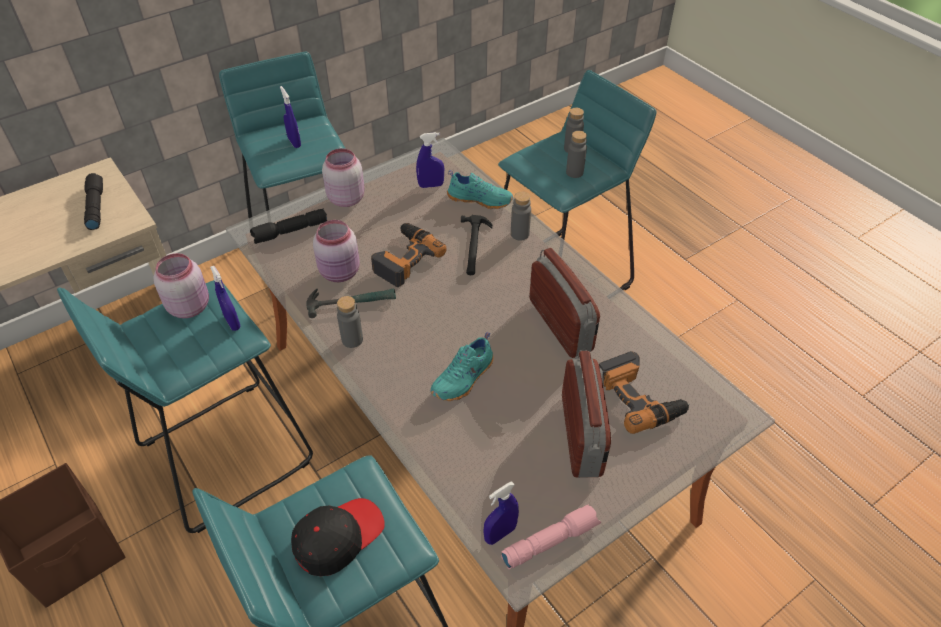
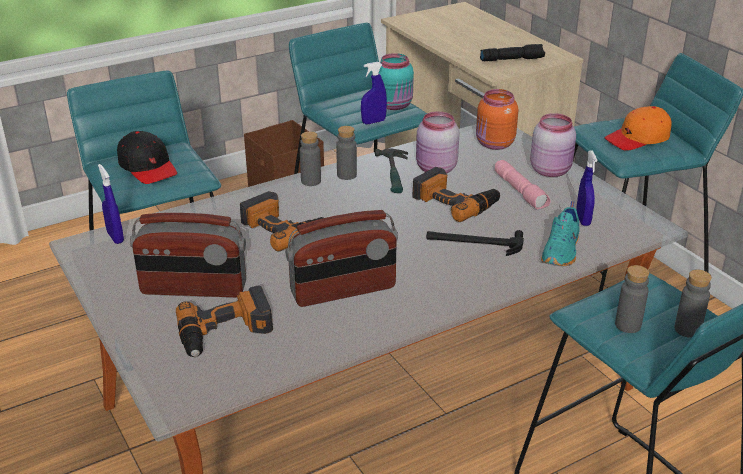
camera: 95 degrees right, 15 degrees down
(189, 306) = (395, 105): pink jar -> turquoise jar
(290, 232) = (494, 144): black flashlight -> orange jar
(294, 142) = (638, 138): blue spray bottle -> orange cap
(464, 379) = (284, 228): turquoise shoe -> power drill
(519, 234) = (497, 275): grey bottle -> grey bottle (311, 181)
(550, 540) = (95, 260): pink flashlight -> pink flashlight (521, 192)

